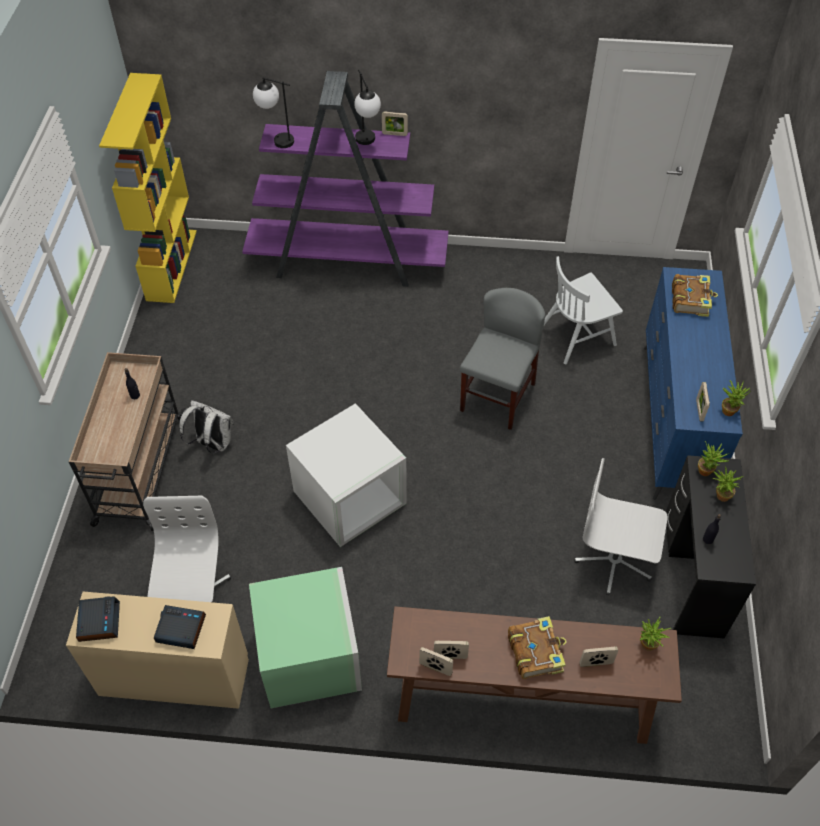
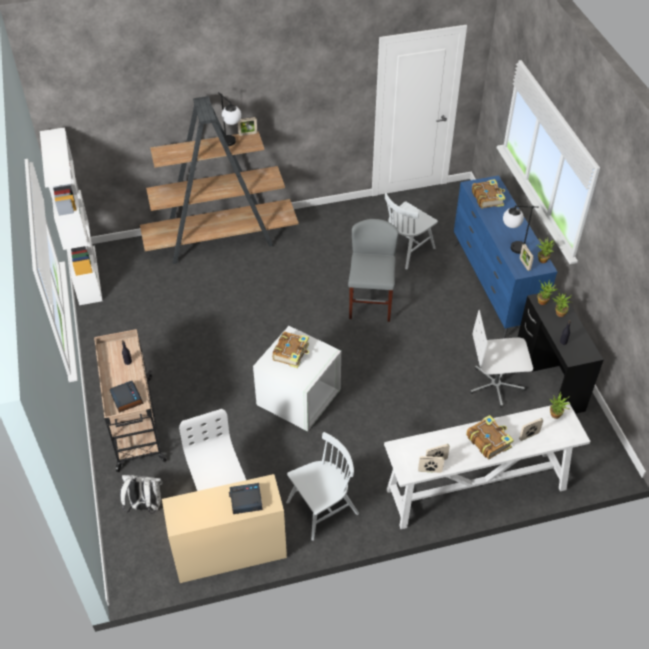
camera: 20 degrees left, 5 degrees down
(99, 621) = (184, 514): alarm clock -> alarm clock (126, 399)
(171, 264) = (86, 274): yellow bookcase -> white bookcase
(212, 444) = (180, 390): white backpack -> white backpack (145, 506)
(276, 139) = (164, 156): table lamp -> table lamp (511, 248)
(311, 658) = (322, 508): green storage box -> white chair
(341, 442) = (291, 353): none -> book
(348, 261) = (221, 239): purple bookcase -> brown bookcase
(520, 700) = (475, 490): brown console table -> white console table

